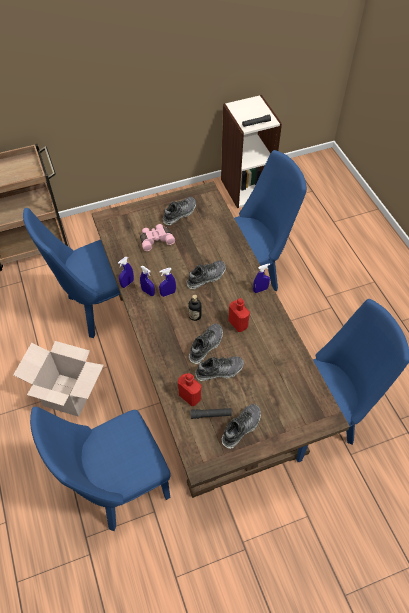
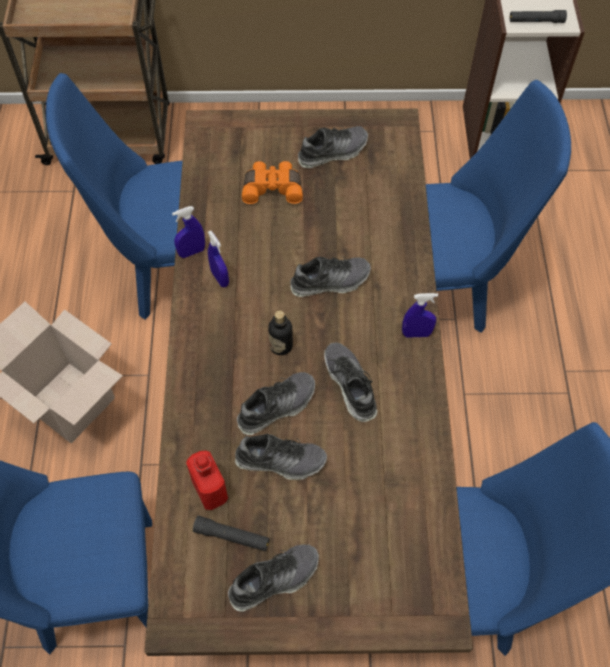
camera: 20 degrees right, 5 degrees up
(156, 240) = (272, 188): pink binoculars -> orange binoculars
(168, 293) = (252, 290): blue spray bottle -> none
(238, 324) = (349, 385): red bottle -> shoe

